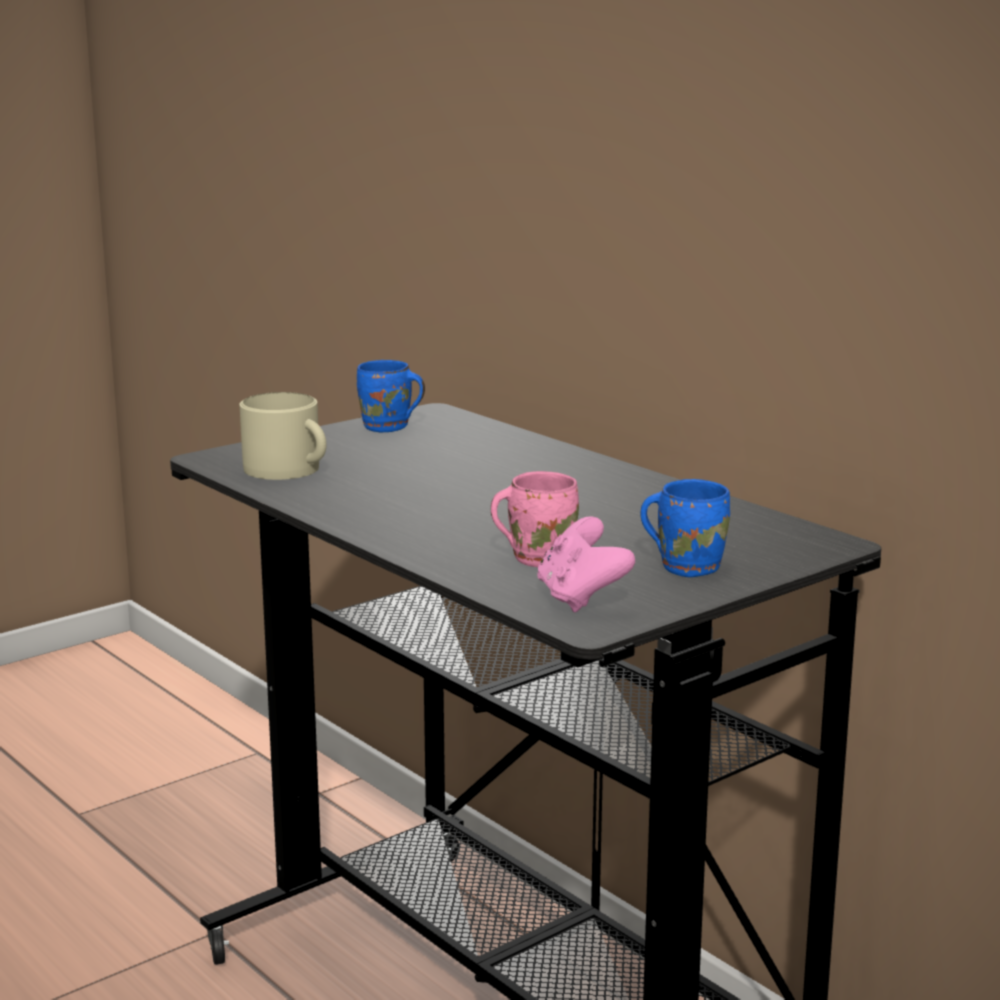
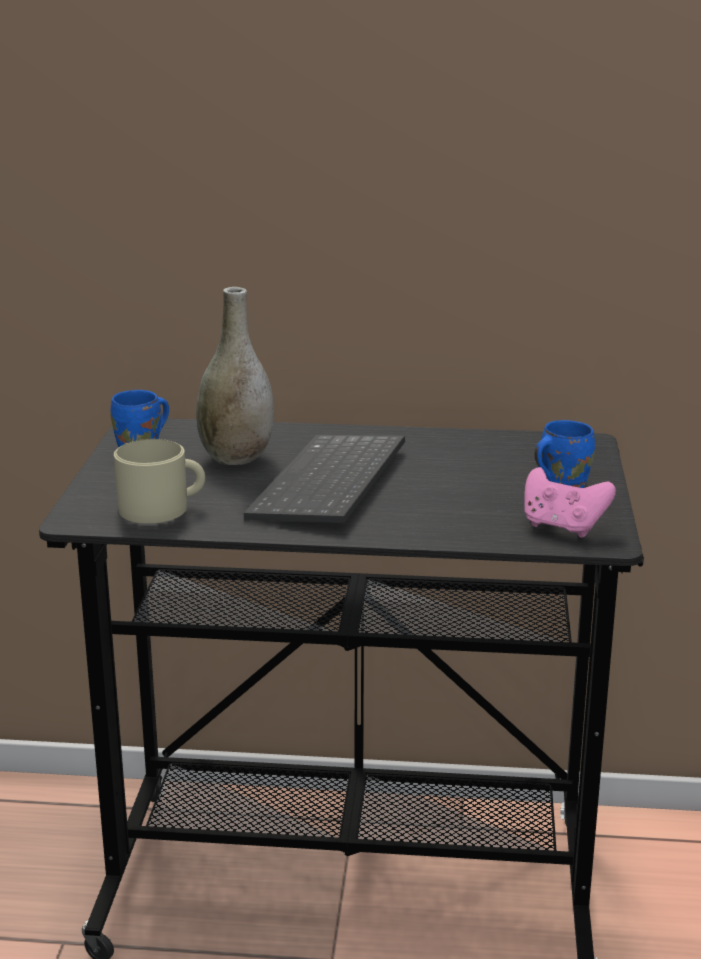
camera: 45 degrees left, 5 degrees up
(446, 454) = (236, 457): none -> grey vase
(467, 497) = (332, 484): none -> keyboard
(537, 557) = (477, 510): pink mug -> none

